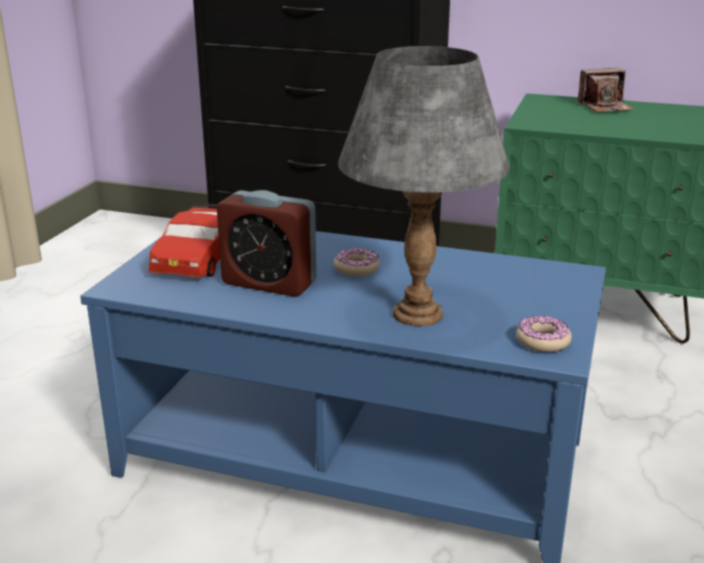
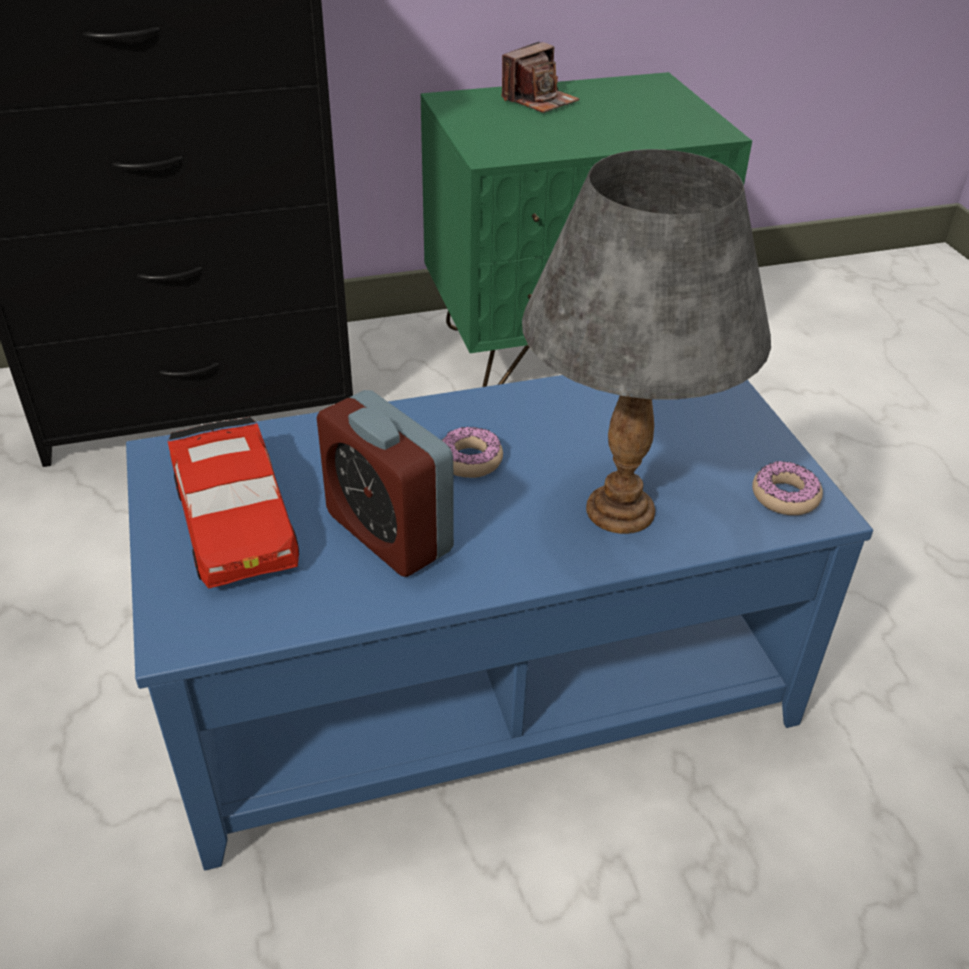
camera: 35 degrees left, 15 degrees up
(269, 283) = (389, 532): alarm clock -> alarm clock turned 60 degrees clockwise

